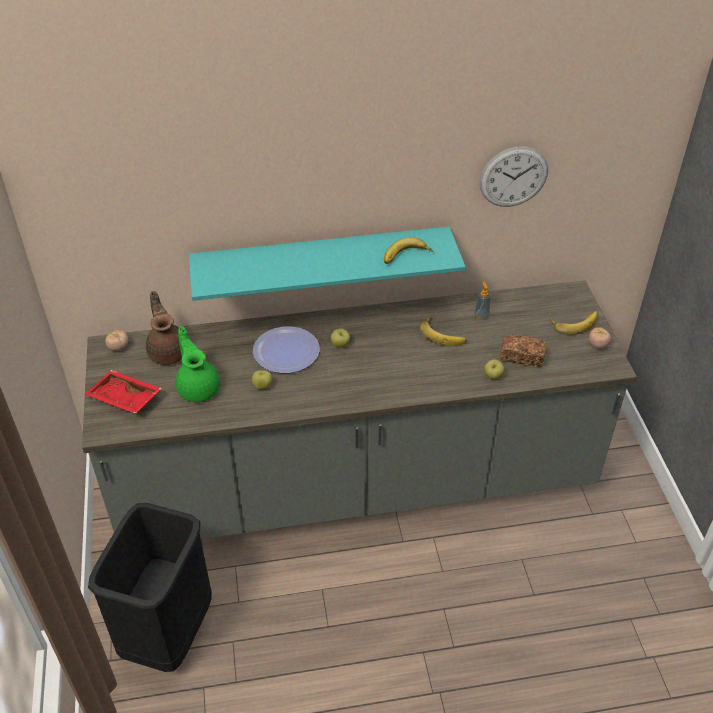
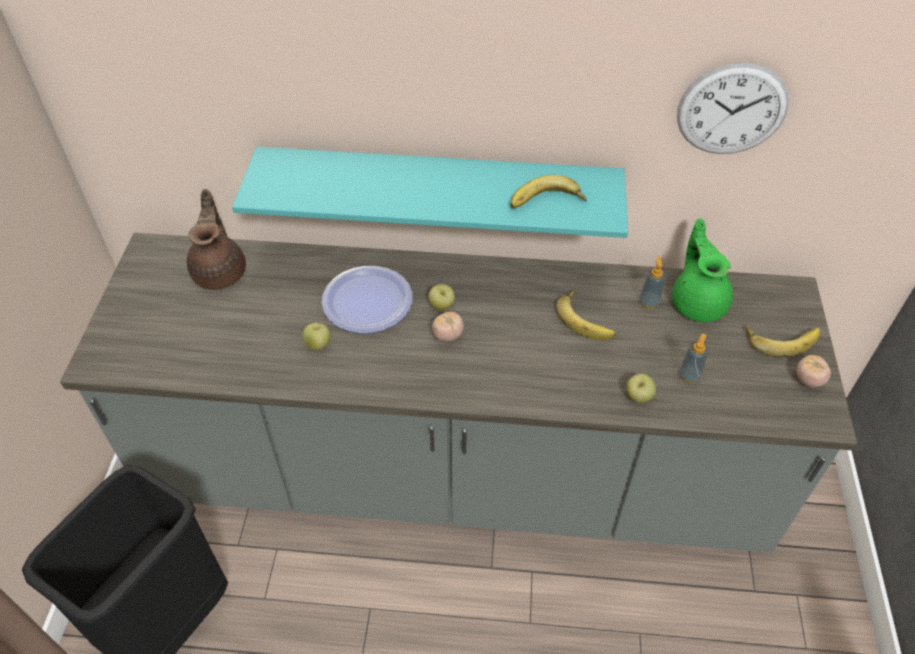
camera: 15 degrees right, 5 degrees up
(118, 347) = (163, 254): tomato -> tomato (448, 335)
(123, 399) = (138, 325): red tray -> none
(198, 387) = (236, 329): green teapot -> green teapot (698, 302)
(521, 357) = (689, 376): bread -> soap dispenser

